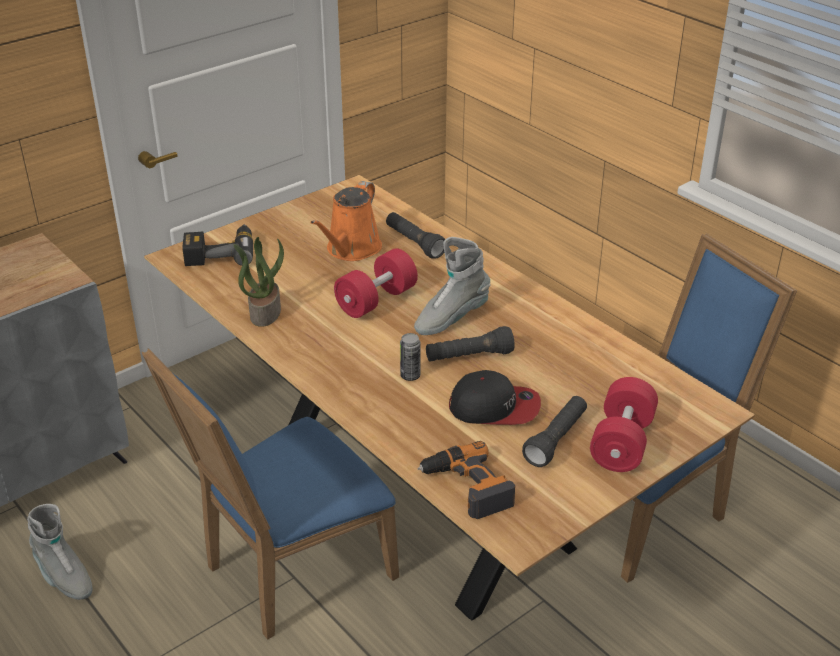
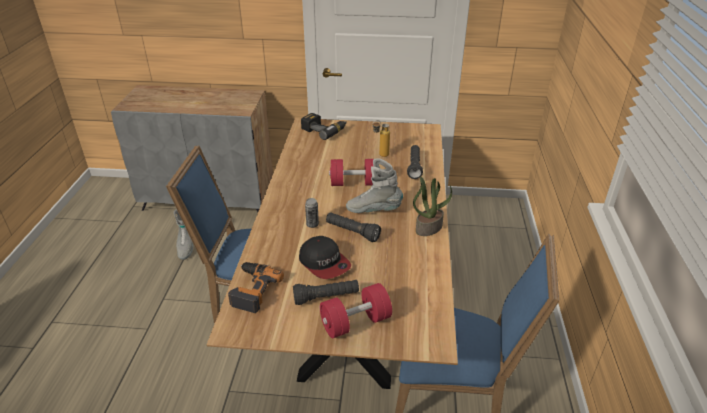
camera: 45 degrees right, 0 degrees up
(264, 312) = (300, 163): potted plant -> potted plant (428, 228)
(351, 250) = (380, 155): orange watering can -> bottle

